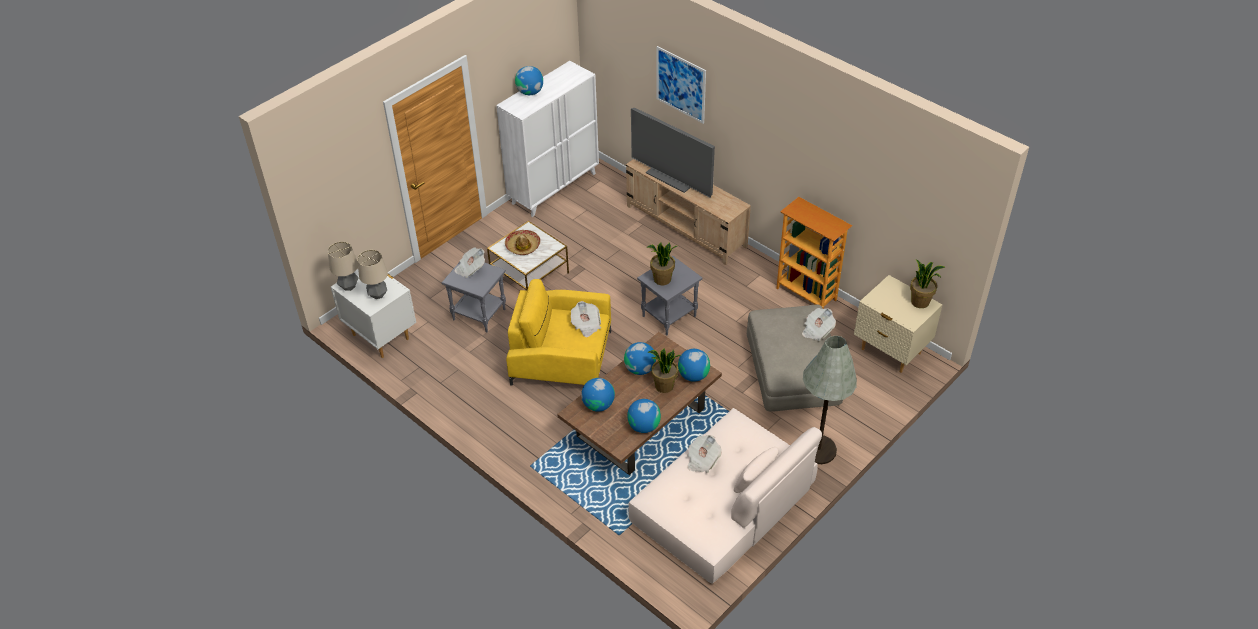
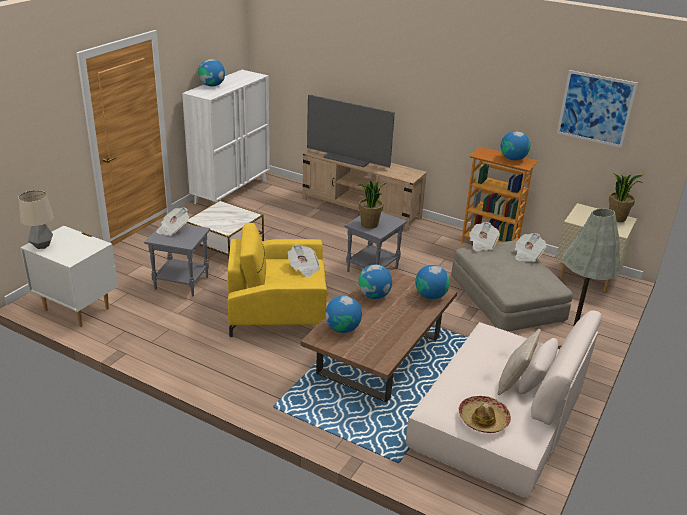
camera: 15 degrees left, 15 degrees down
(377, 295) = (76, 250): table lamp -> none
(523, 246) = (219, 217): hat -> hat (483, 419)
(644, 426) = (399, 342): globe -> globe (513, 159)
(664, 386) = (405, 307): potted plant -> none
(681, 84) = (354, 66): picture -> picture (595, 108)
(702, 460) = (472, 368): newspaper -> newspaper (482, 244)
(733, 480) = (514, 382): none -> beige pillow

